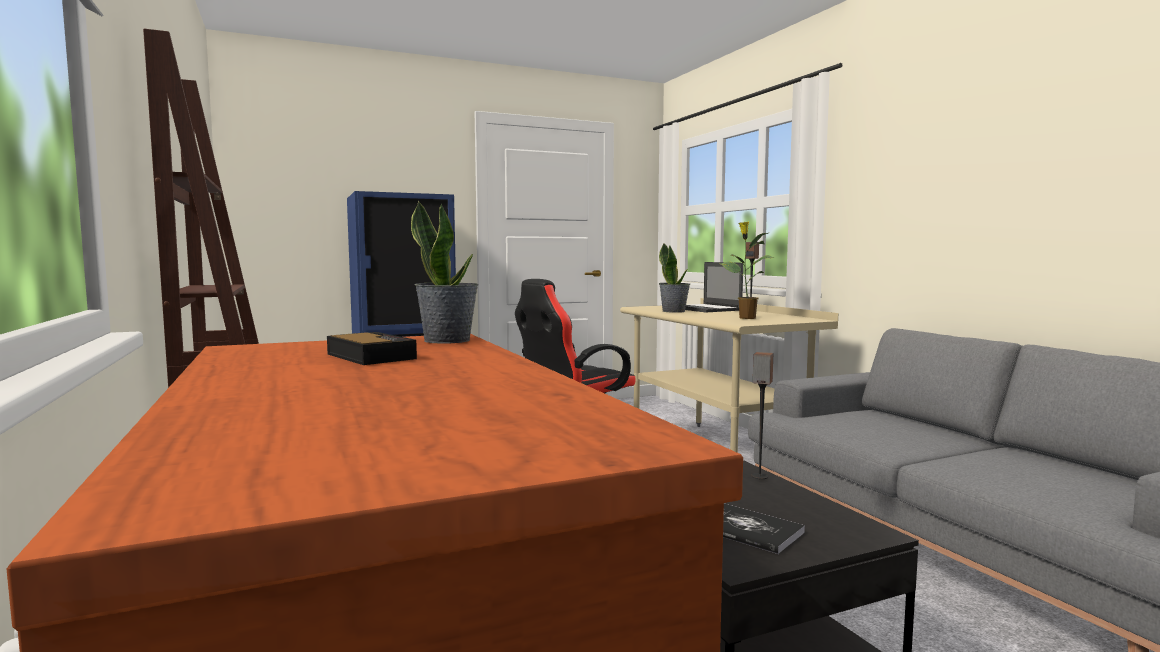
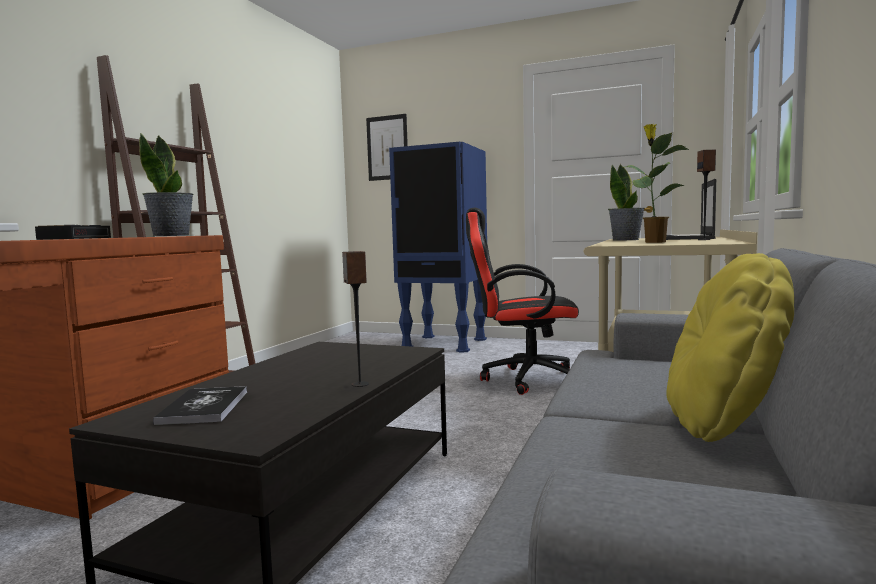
camera: 45 degrees right, 0 degrees up
(293, 181) = (387, 148): none -> picture
(988, 450) = (722, 429): none -> yellow pillow

